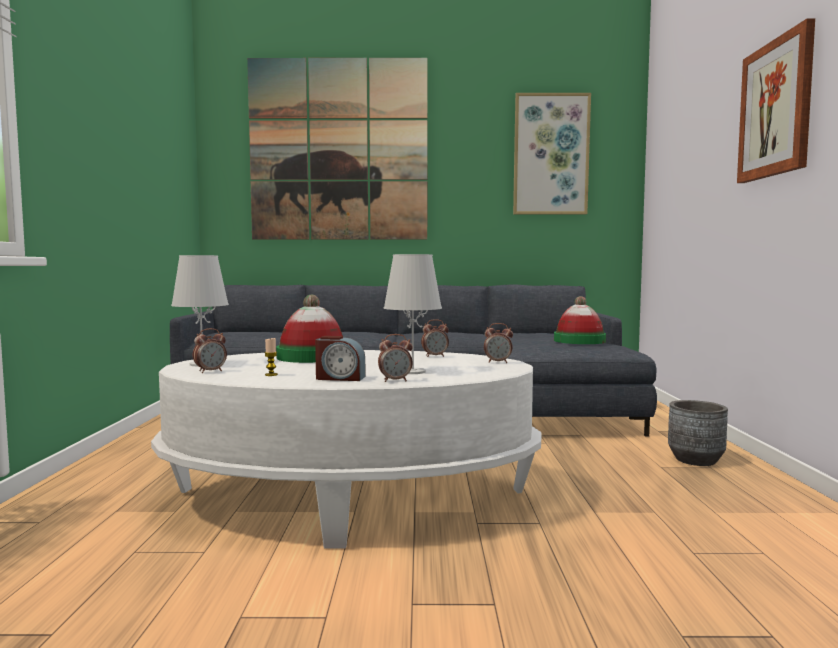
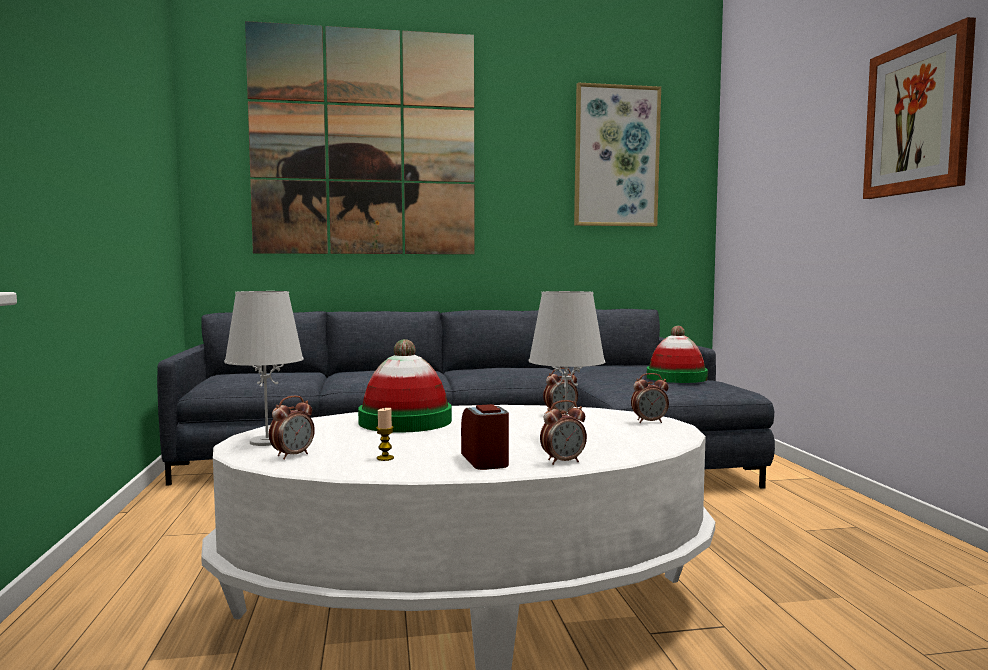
camera: 10 degrees left, 0 degrees up
(340, 378) = (485, 460): alarm clock -> alarm clock turned 105 degrees counterclockwise
(696, 460) = (835, 518): grey planter -> none

